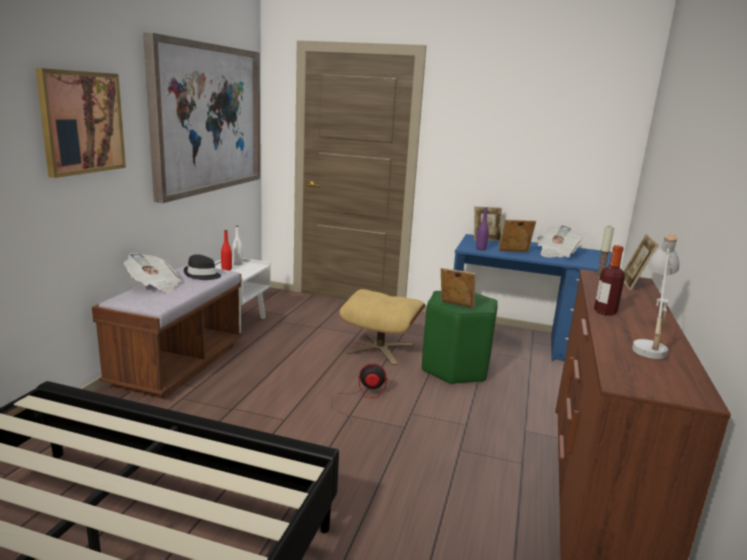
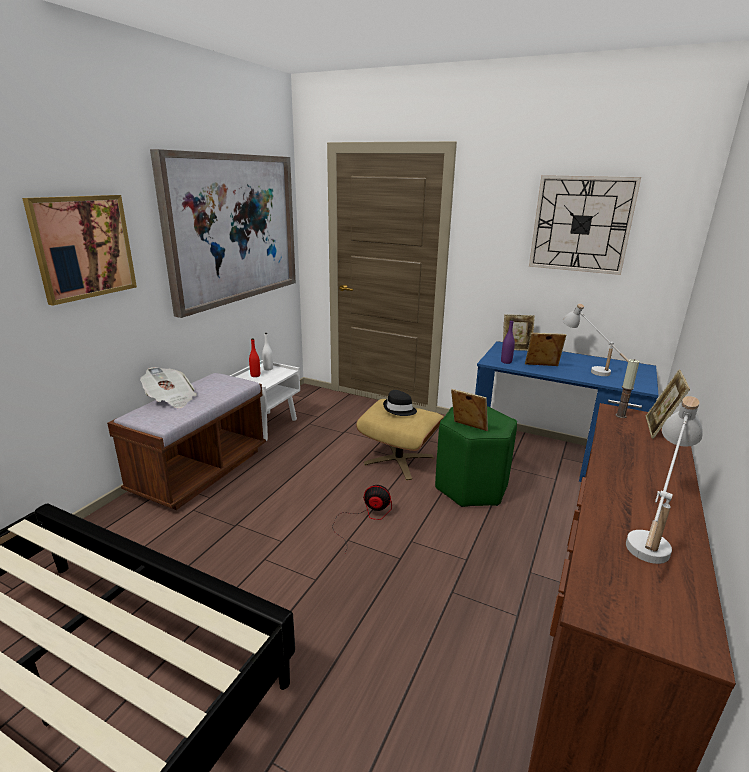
camera: 10 degrees right, 5 degrees up
(202, 275) = (221, 387): black hat -> black hat (399, 409)
(542, 124) = (581, 224): none -> wall clock
(556, 253) = (589, 368): newspaper -> white table lamp
(605, 312) = (609, 475): bottle -> none

